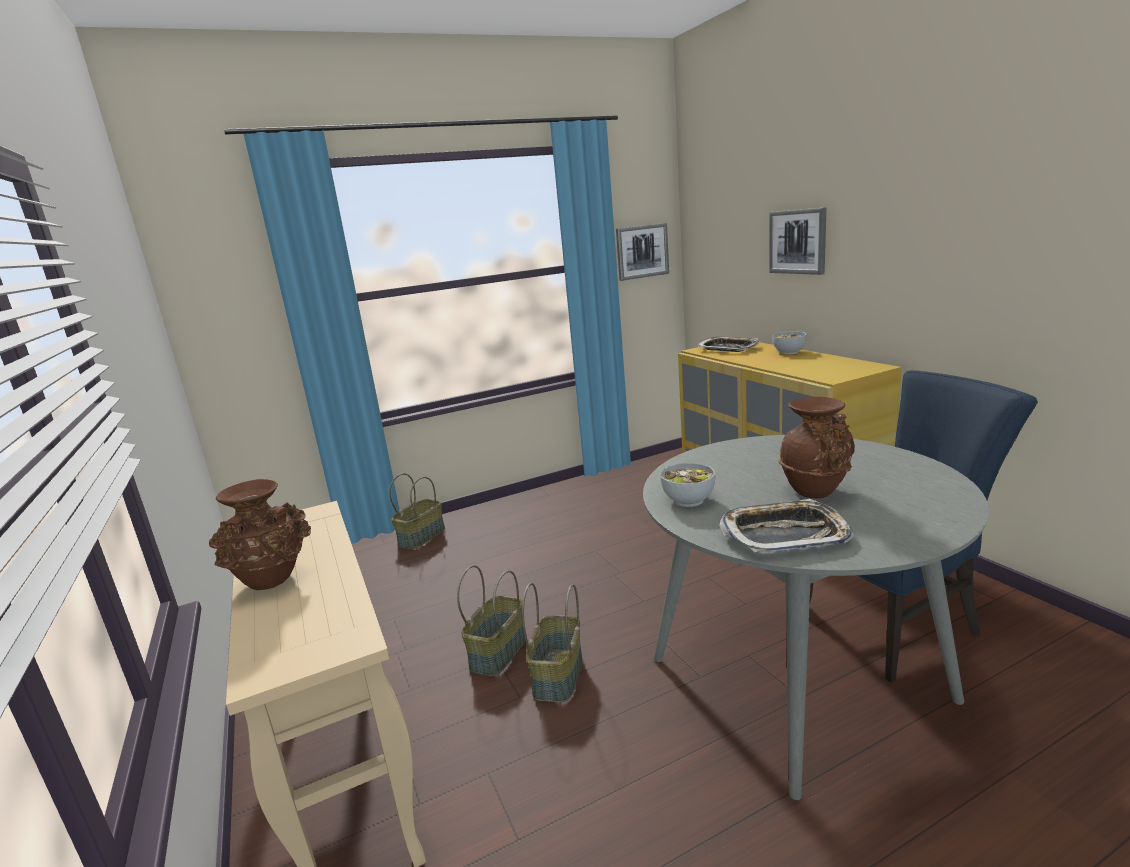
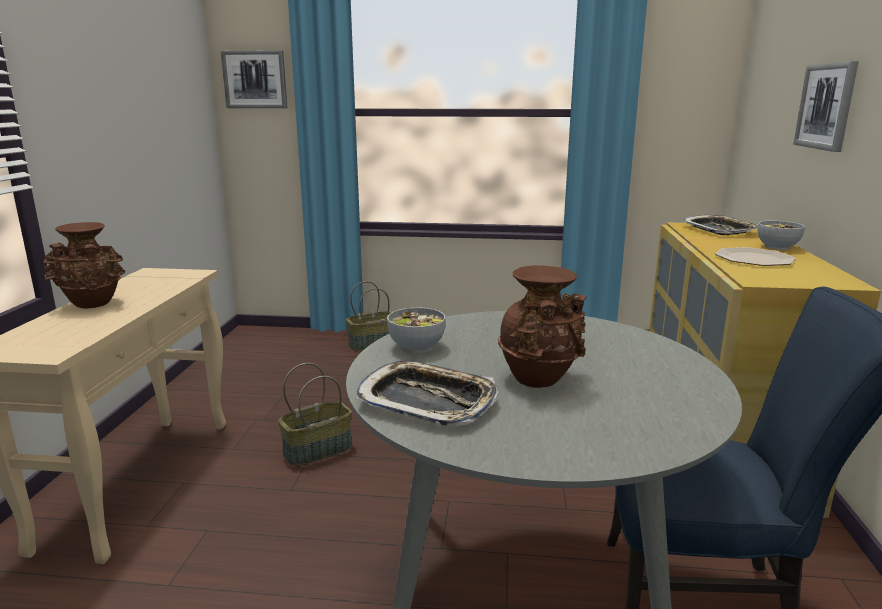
camera: 30 degrees right, 0 degrees up
(559, 676) = (335, 489): basket -> none
(642, 251) = (681, 105): picture -> picture (255, 79)
(796, 364) = (754, 259): none -> plate

